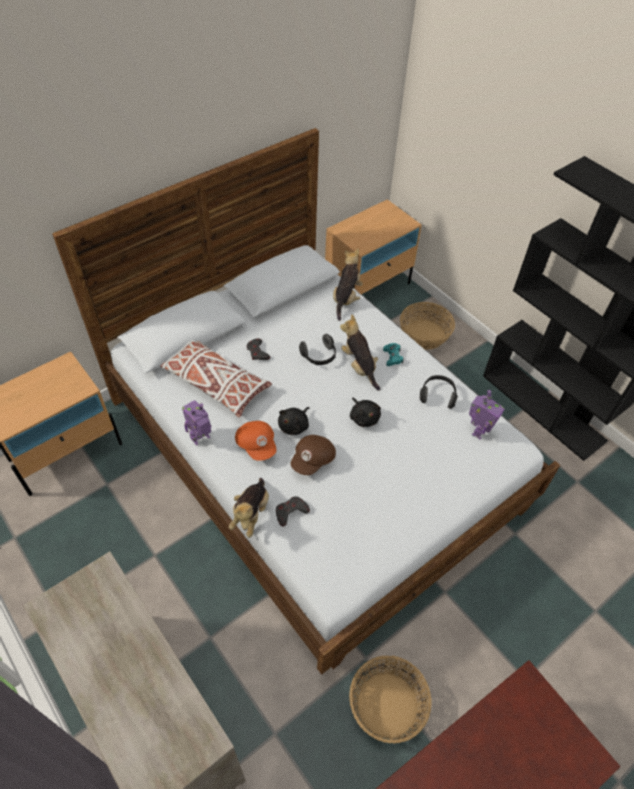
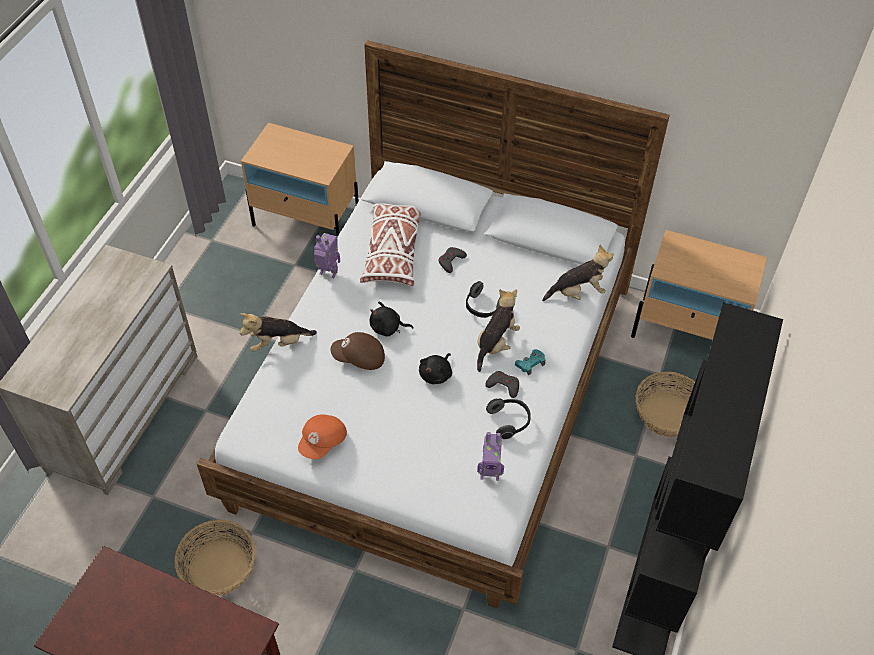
camera: 60 degrees right, 0 degrees up
(257, 445) = (348, 313): orange cap -> orange cap (323, 442)
(291, 512) = (296, 368): grey game controller -> grey game controller (503, 385)

